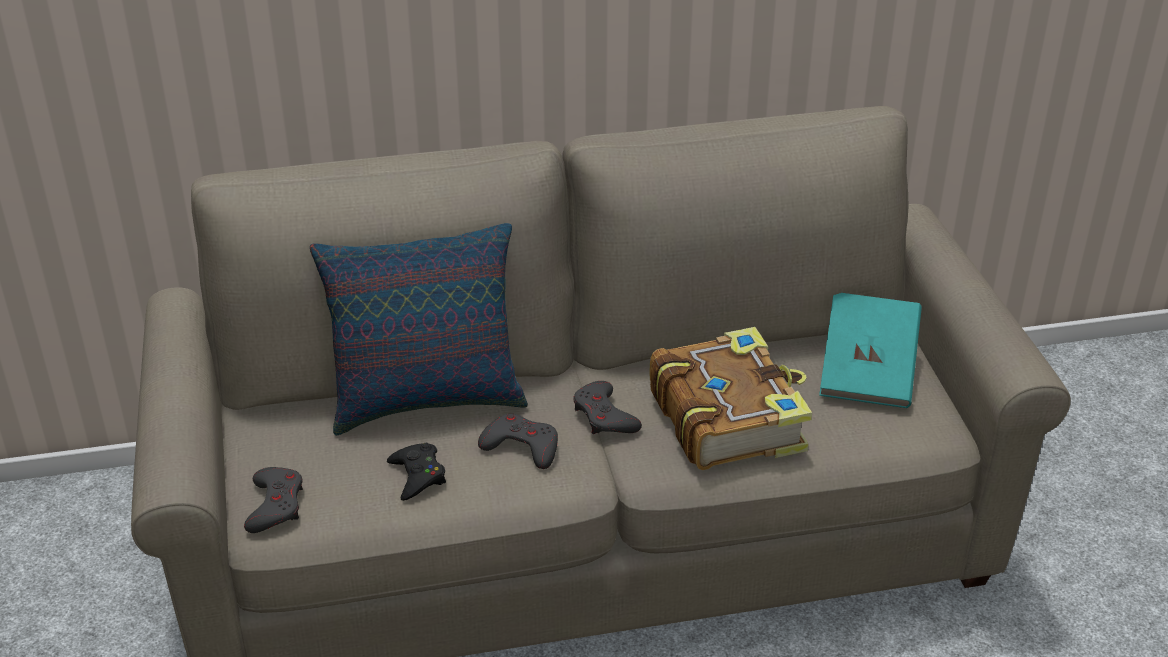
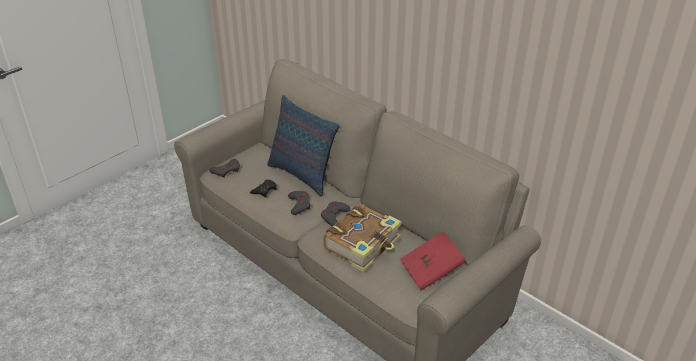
camera: 55 degrees right, 0 degrees up
(867, 373) = (431, 271): turquoise book -> red book

